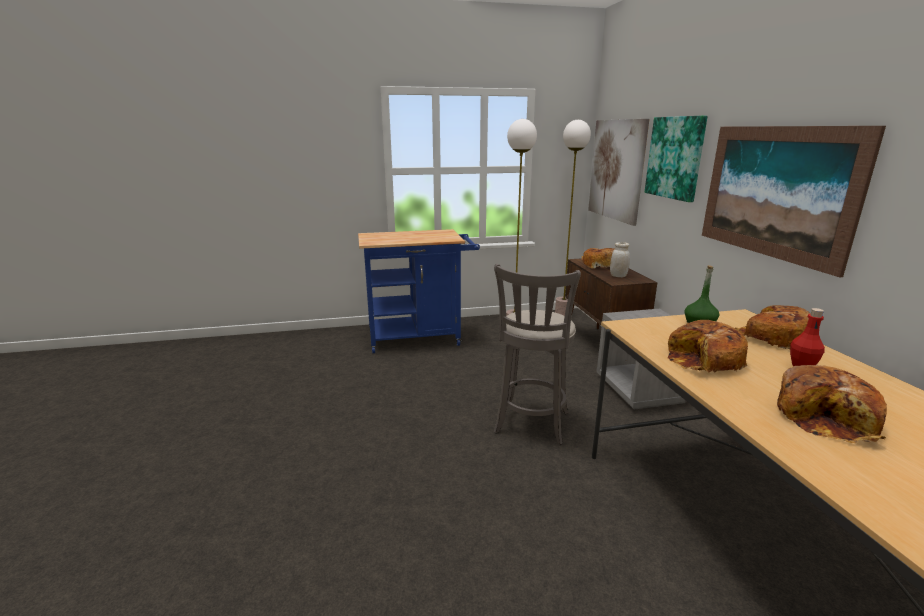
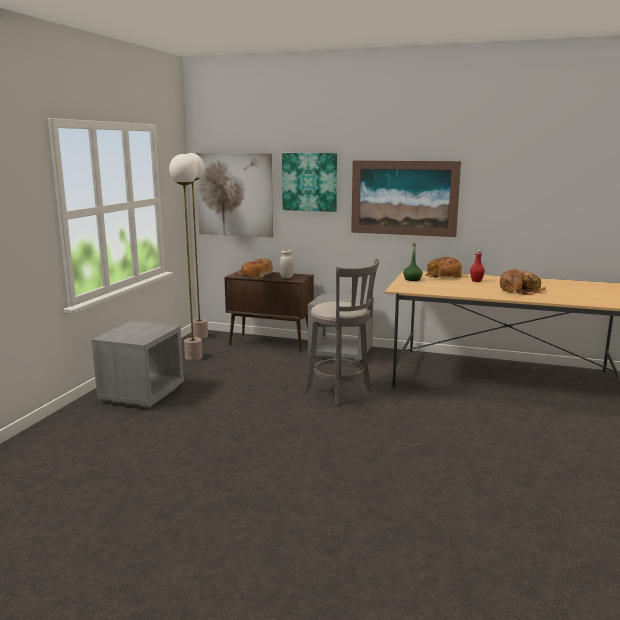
camera: 60 degrees left, 5 degrees down
(420, 338) = (142, 394): blue cart -> grey nightstand
(704, 360) = (455, 289): bread -> none

